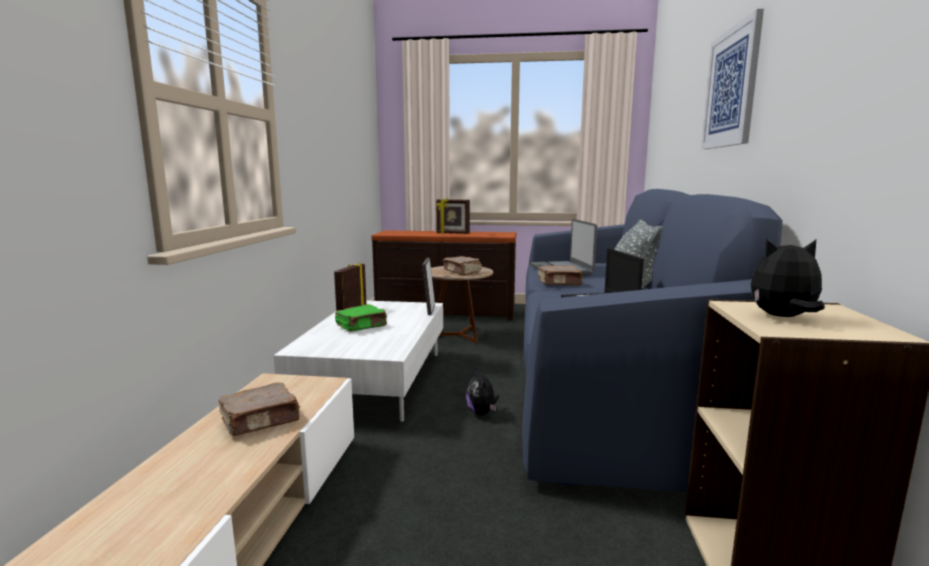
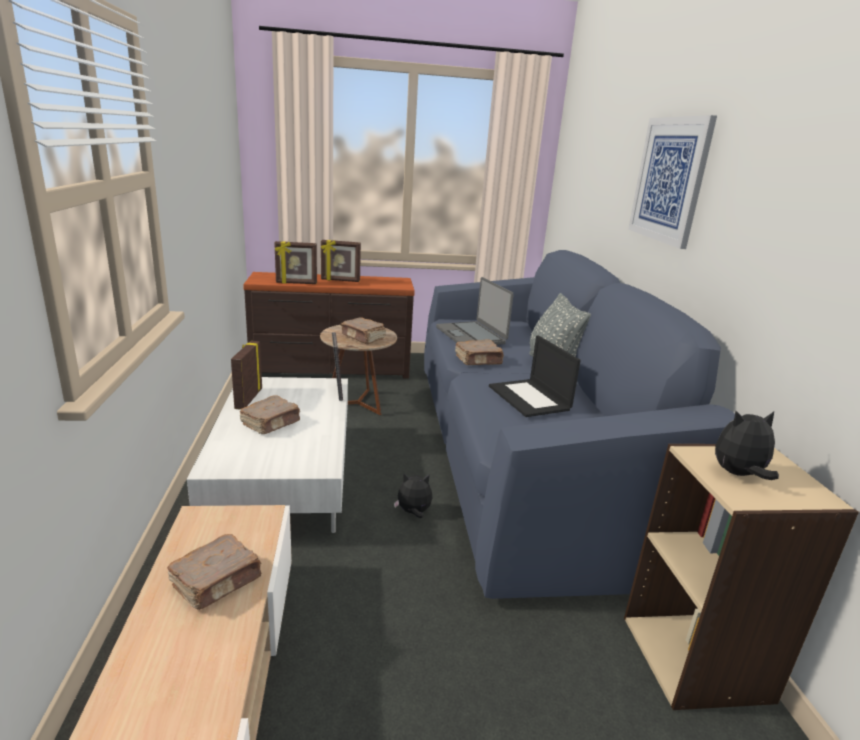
camera: 15 degrees left, 10 degrees up
(362, 326) = (271, 423): green book -> brown book
(414, 234) = (296, 283): none -> picture frame
(482, 412) = (413, 513): plush toy -> plush toy turned 120 degrees clockwise

